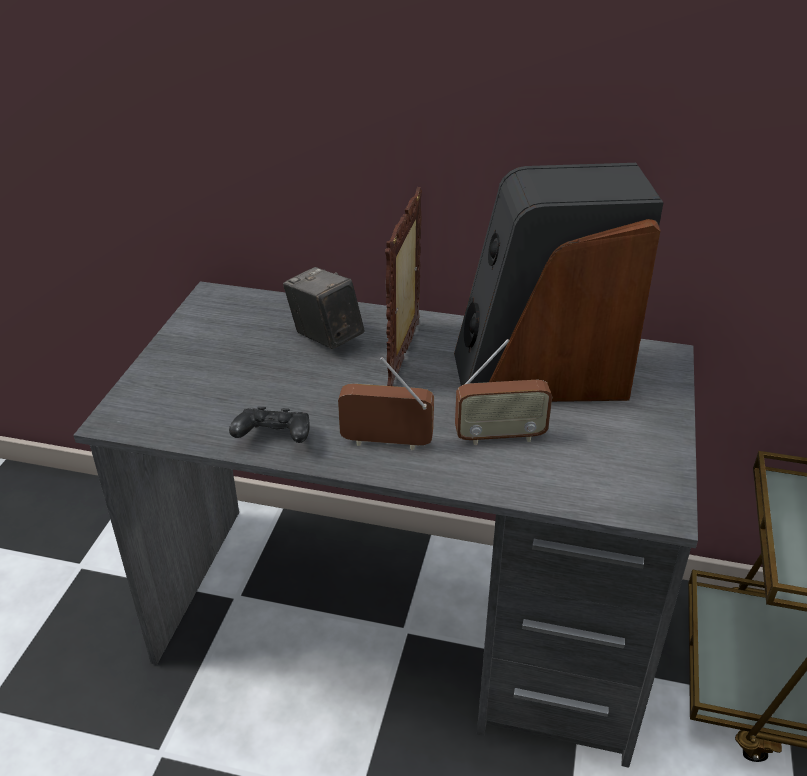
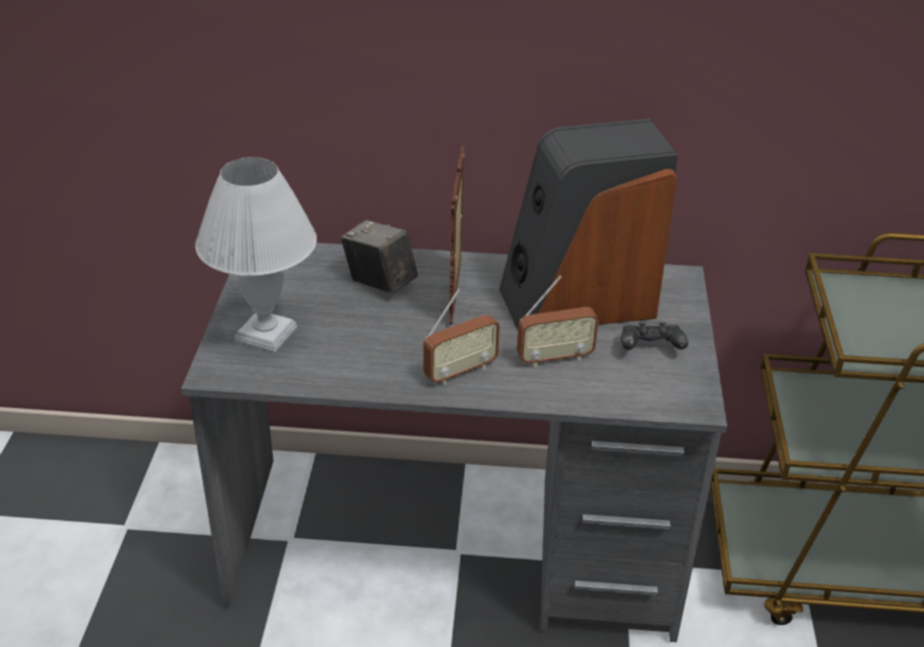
camera: 10 degrees left, 0 degrees up
(186, 381) = (266, 333): none -> white table lamp
(274, 439) = (362, 376): black game controller -> black game controller (650, 349)
(386, 442) = (460, 371): radio -> radio turned 150 degrees clockwise

